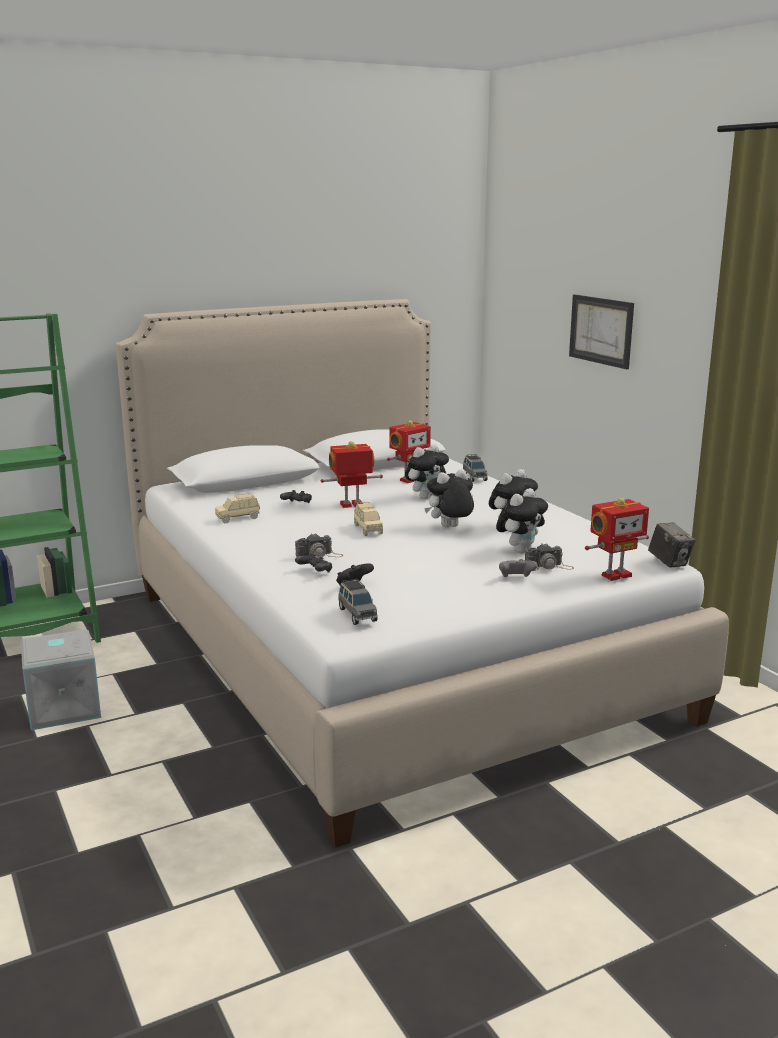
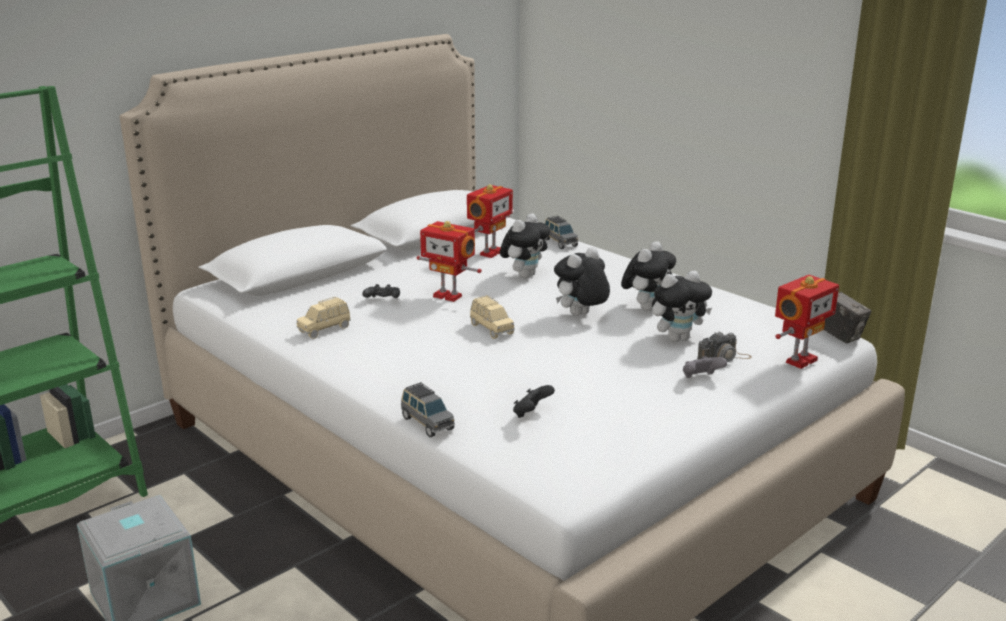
camera: 15 degrees left, 5 degrees up
(314, 571) = (470, 398): black game controller -> none
(319, 556) = (460, 374): camera -> none
(352, 505) = (448, 296): toy robot -> toy robot turned 120 degrees counterclockwise
(357, 614) = (563, 455): grey toy car -> grey toy car (427, 423)
(520, 550) = (678, 338): plush toy -> plush toy turned 45 degrees clockwise
(601, 330) = (689, 66): picture -> none

